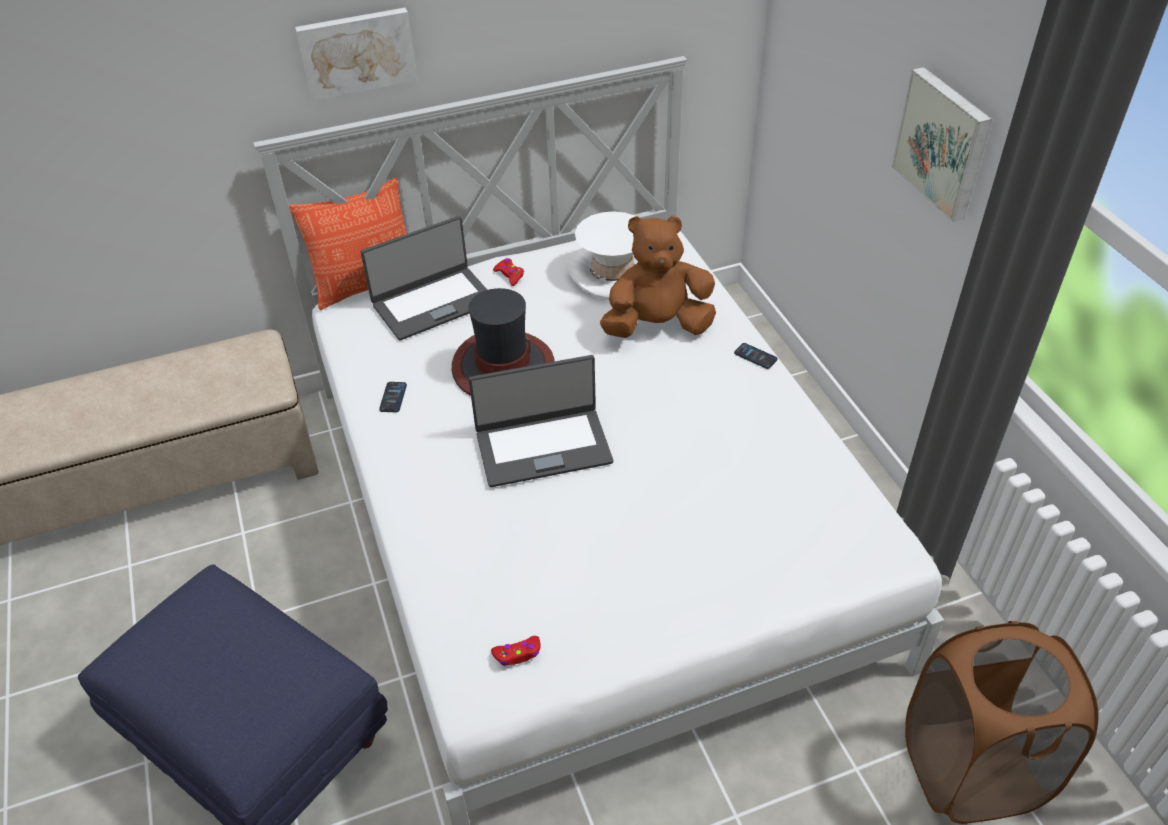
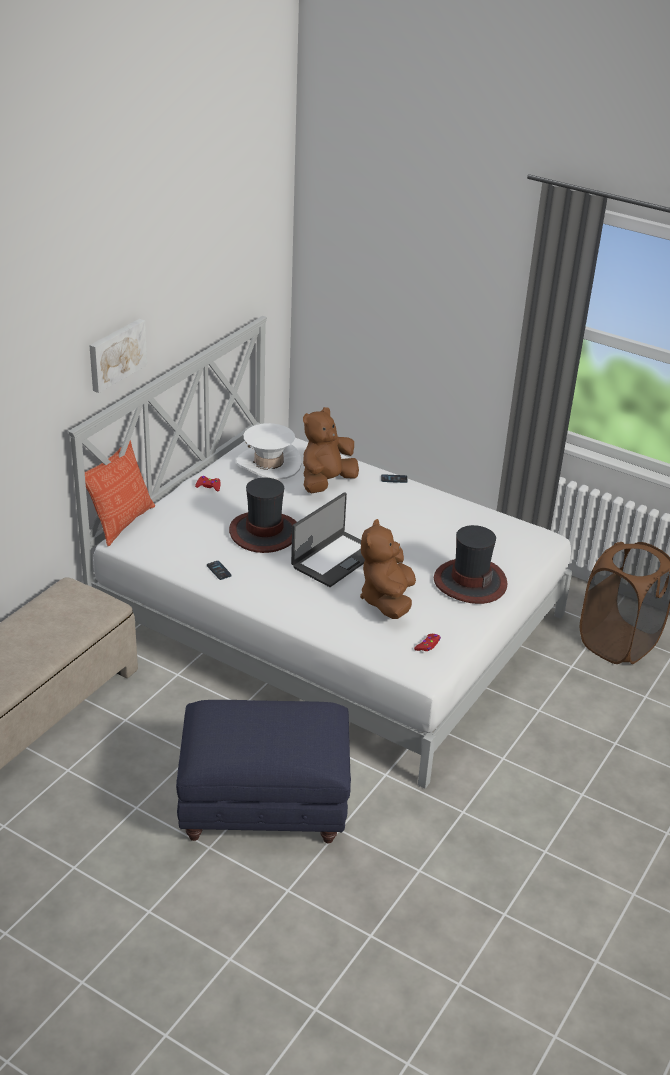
camera: 40 degrees left, 10 degrees down
(433, 303) = (180, 516): laptop -> none
(541, 547) = (387, 600): none -> brown plush toy
(692, 575) = (469, 582): none -> hat
(944, 143) = (469, 321): picture -> none

